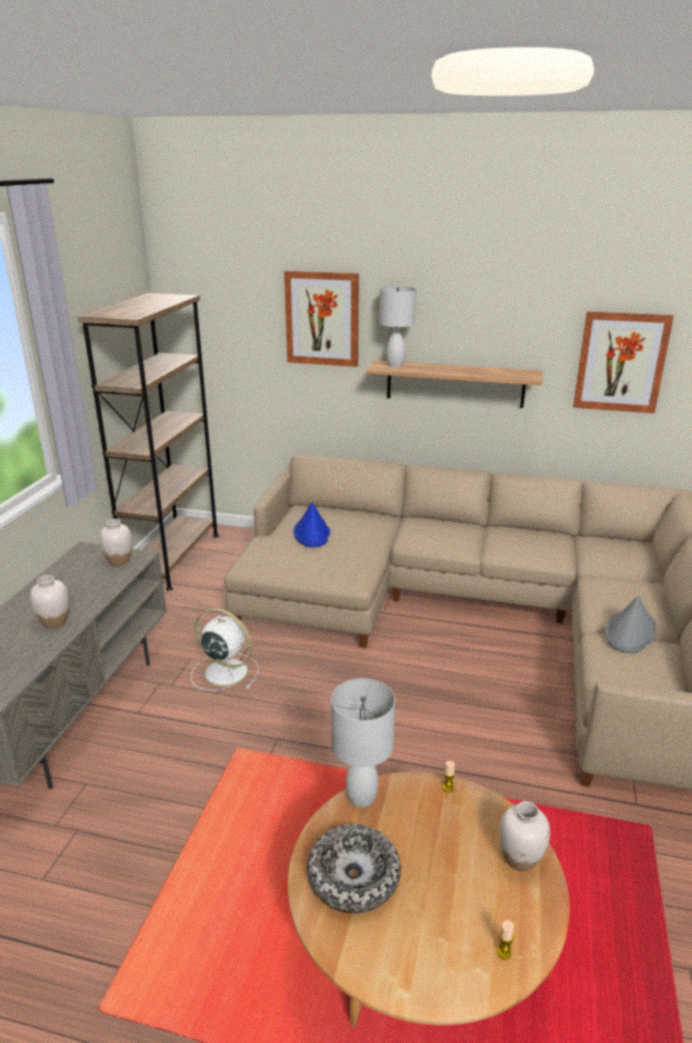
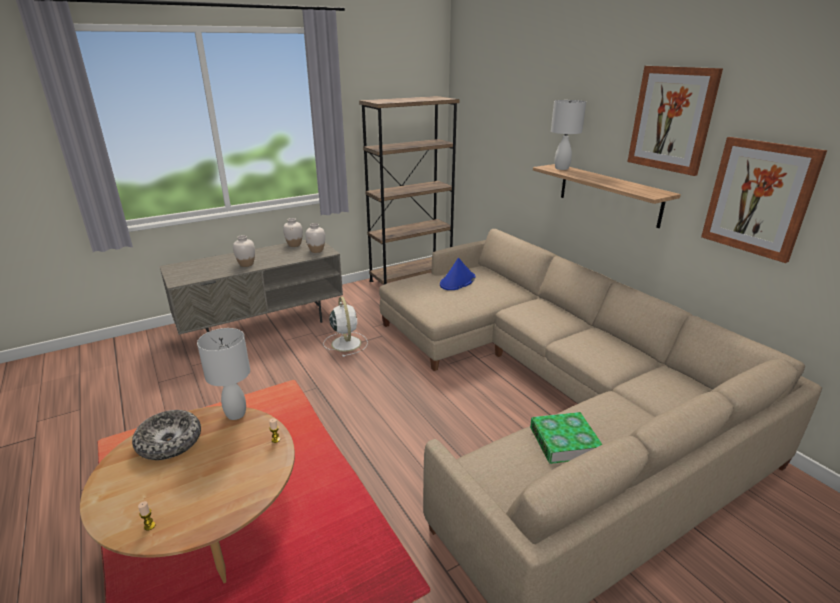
camera: 45 degrees right, 0 degrees up
(322, 318) = (529, 124): picture -> picture (672, 119)
(520, 858) = (238, 497): white vase -> white vase (294, 245)
(630, 632) = (564, 442): grey hat -> book

